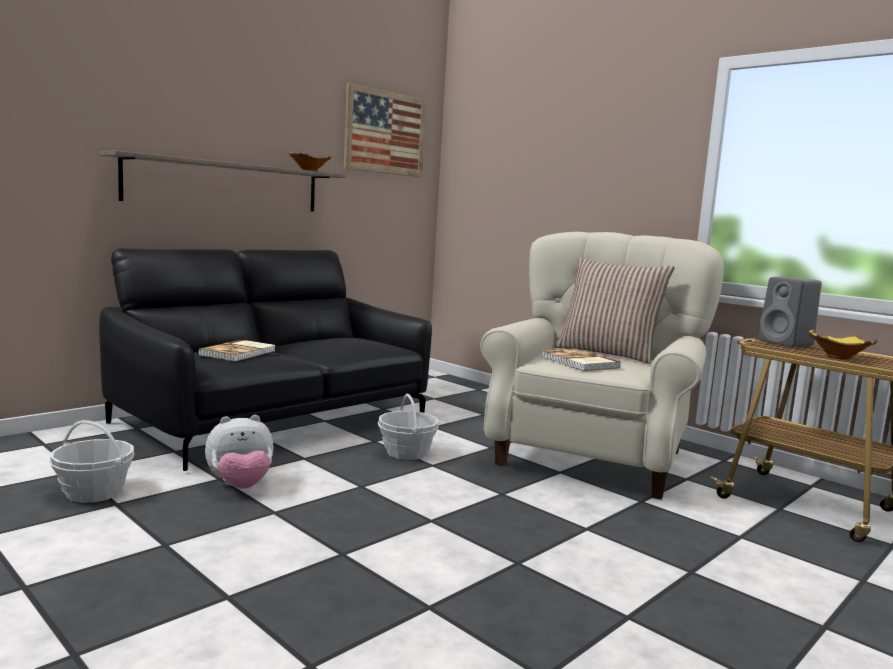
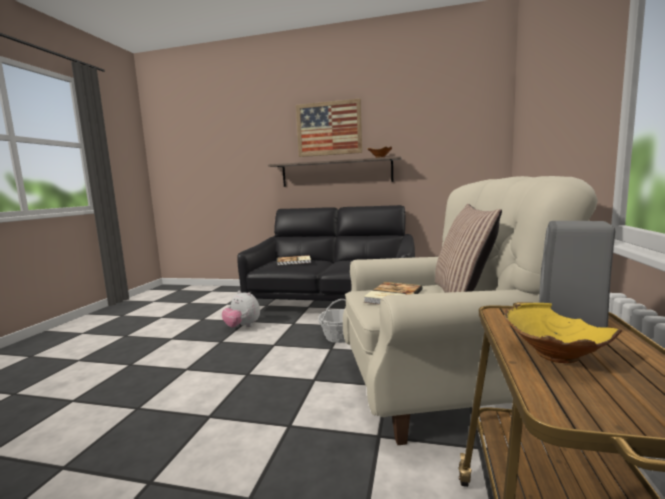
camera: 60 degrees right, 0 degrees up
(94, 492) = (209, 313): basket -> none
(385, 133) = (452, 121): picture -> picture (329, 128)

